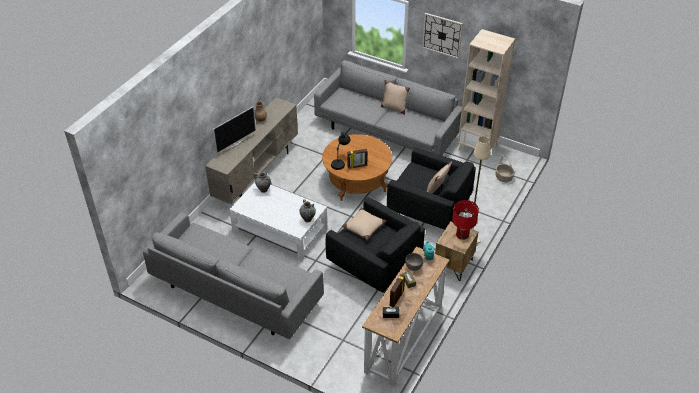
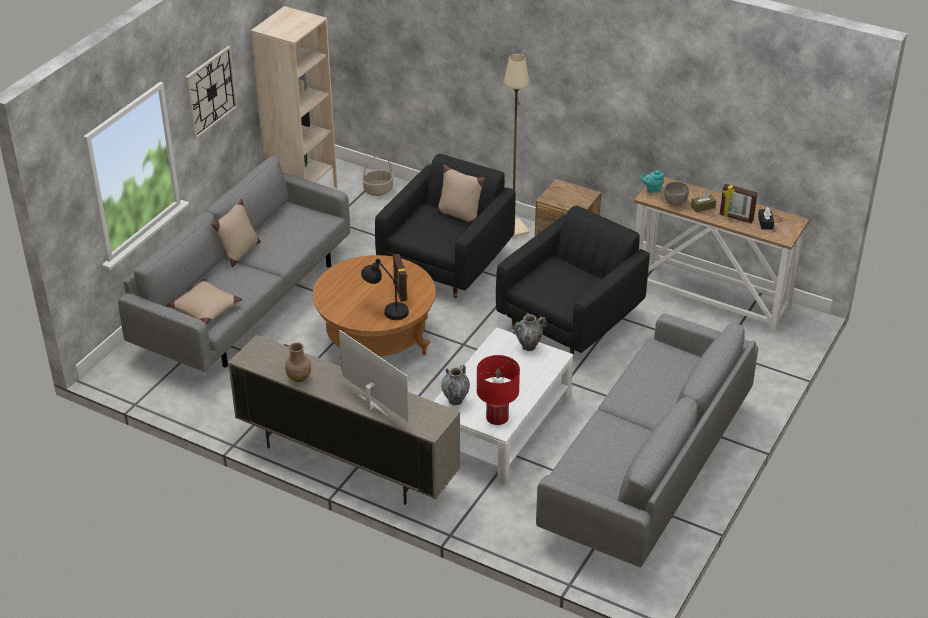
camera: 90 degrees left, 5 degrees down
(364, 227) = (546, 285): beige pillow -> beige pillow (205, 308)
(462, 234) = (563, 191): red table lamp -> red table lamp (497, 417)

